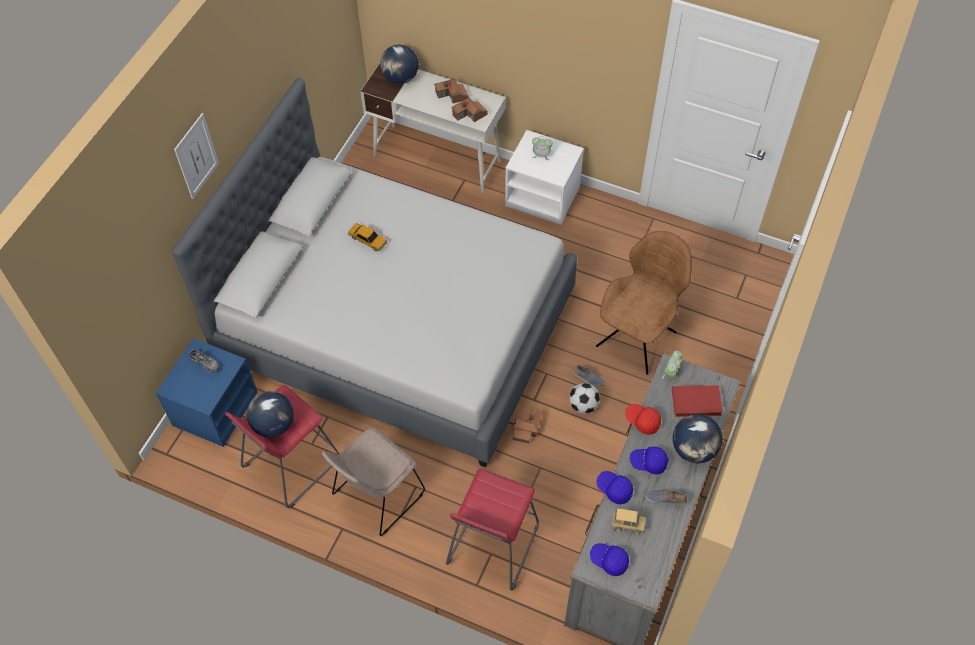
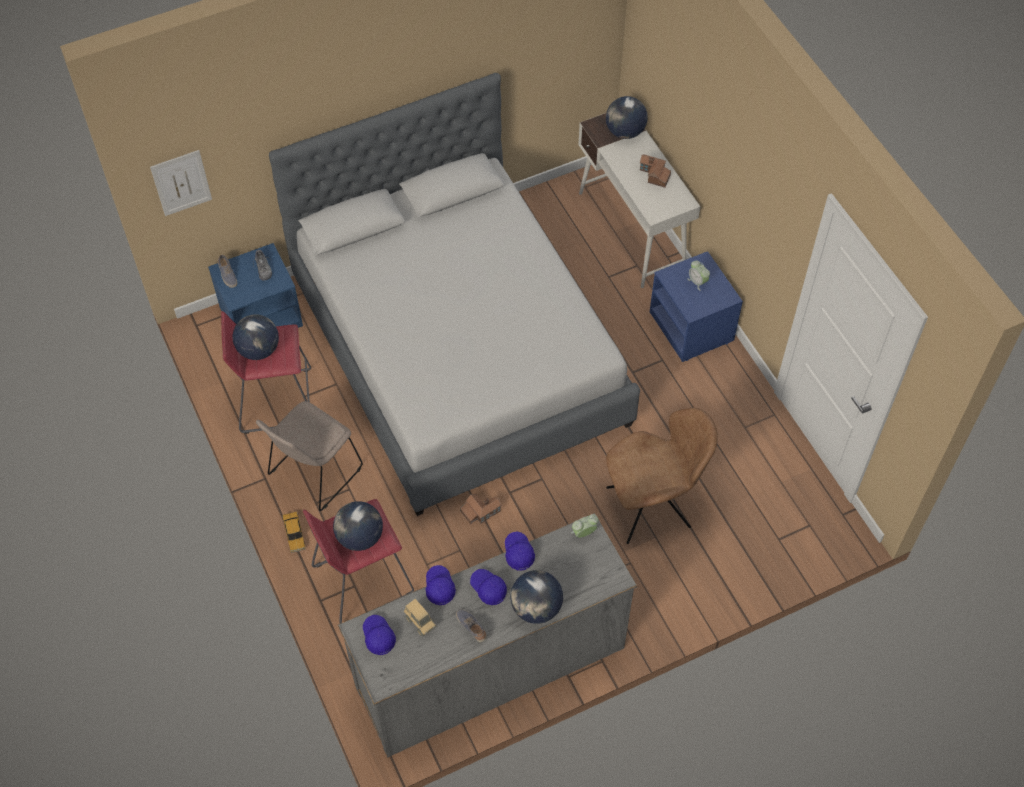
camera: 40 degrees right, 0 degrees up
(196, 156) = (335, 85): picture -> picture (181, 182)
(368, 240) = (464, 253): toy car -> toy car (294, 534)
(376, 496) = (313, 473): beige chair -> beige chair turned 45 degrees counterclockwise
(469, 114) = (652, 201): toy house -> none
(497, 505) = (359, 537): none -> globe
(543, 196) = (692, 327): white nightstand -> blue nightstand
(583, 405) = (546, 528): football -> none
(588, 379) = (572, 509): shoe -> shoe (227, 275)
(642, 421) = (518, 553): red cap -> blue cap
(696, 403) = (577, 574): red book -> none

